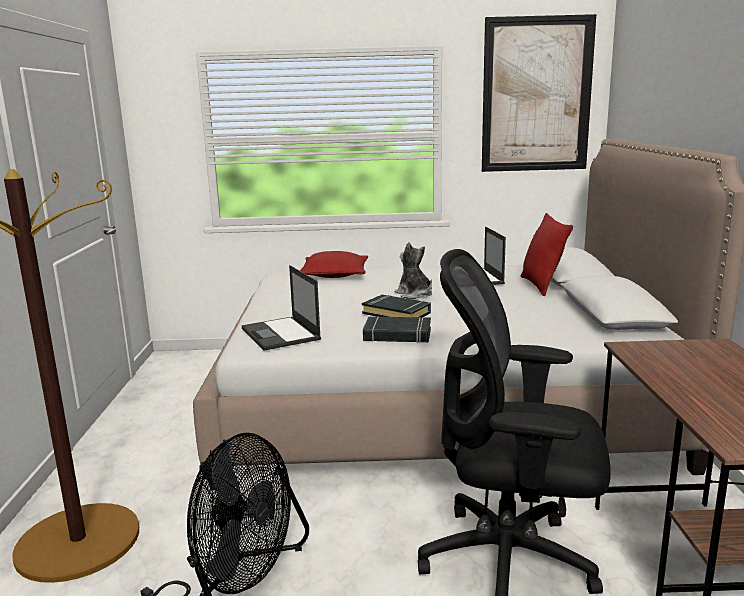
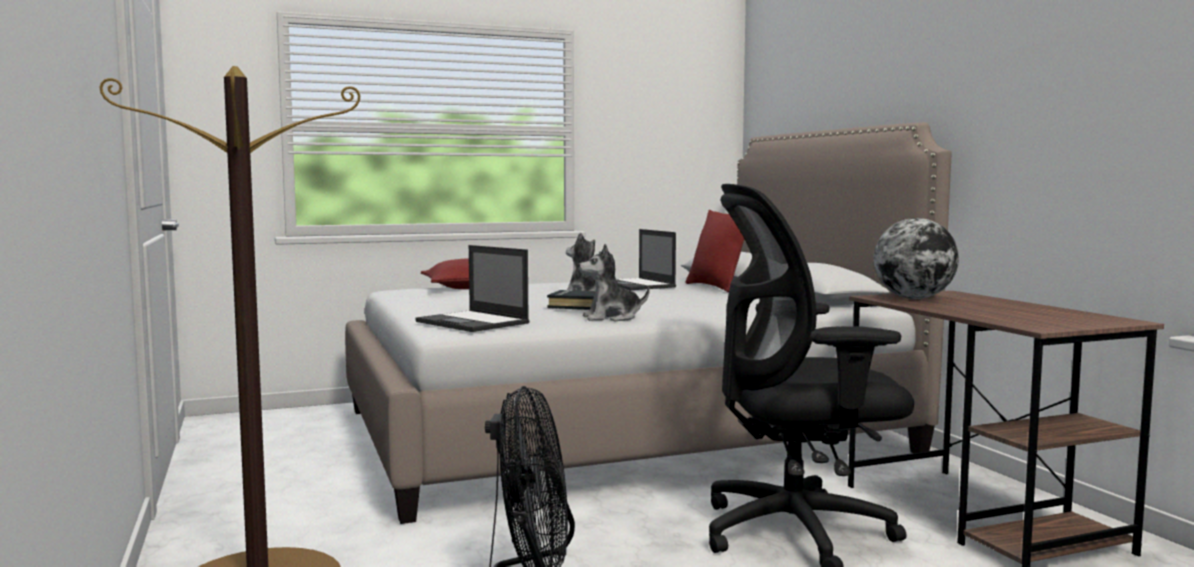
camera: 20 degrees left, 10 degrees down
(397, 335) = (611, 318): black book -> plush toy
(536, 95) = (673, 92): picture -> none
(664, 354) = (913, 298): none -> globe

